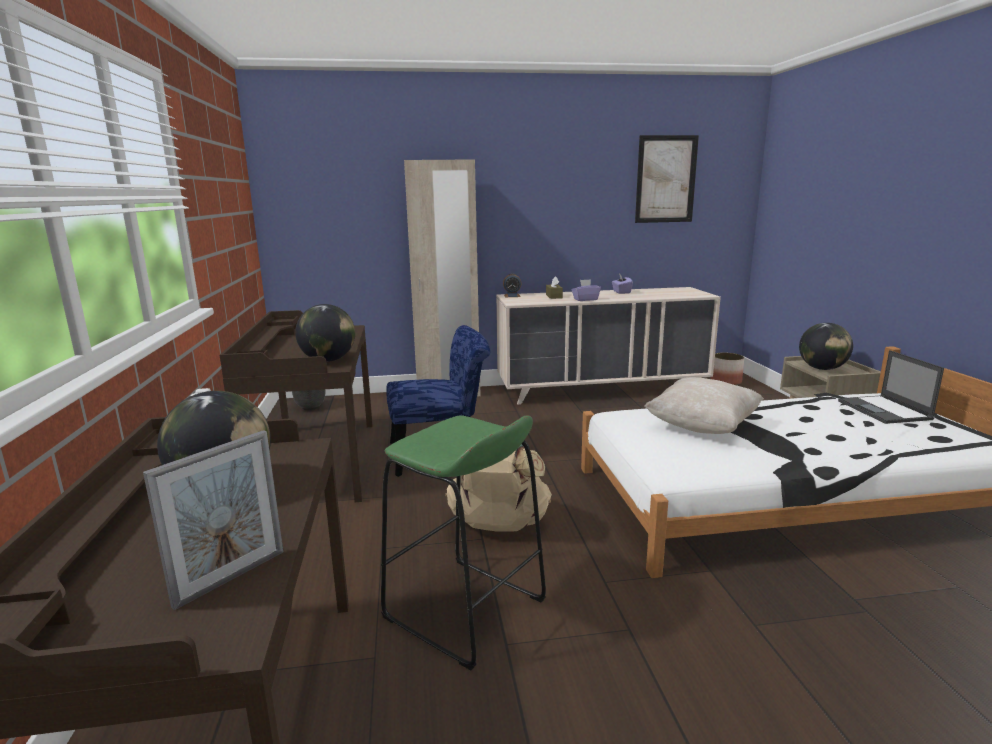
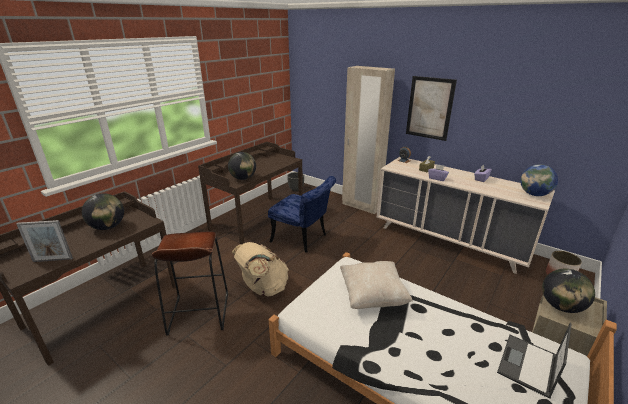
camera: 45 degrees right, 10 degrees up
(465, 609) = (199, 313): green stool -> brown stool
(665, 179) = (551, 97): picture -> picture (429, 108)
(686, 291) = (534, 194): none -> globe

